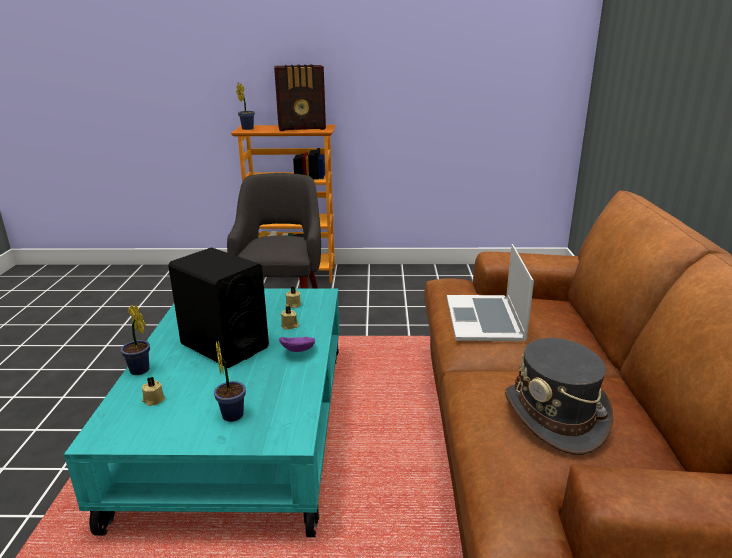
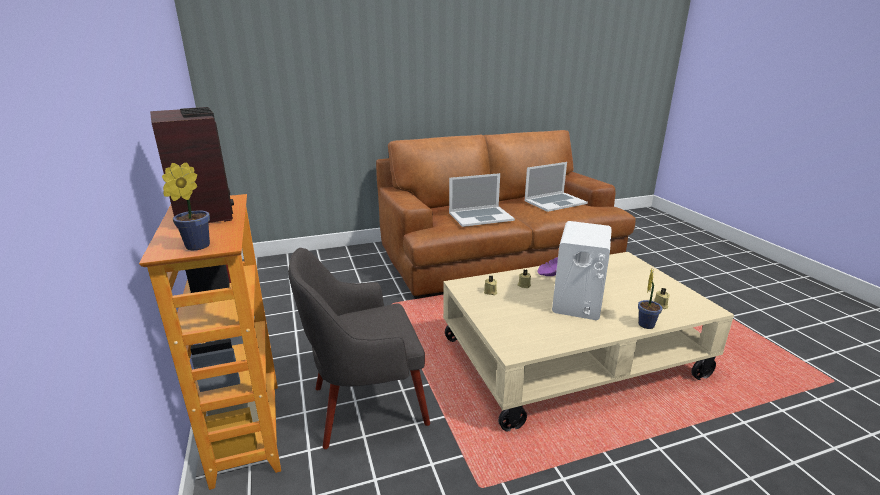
camera: 110 degrees left, 0 degrees up
(224, 346) = (577, 302): black speaker -> white speaker
(232, 413) = (633, 277): potted plant -> none
(243, 428) = (570, 357): turquoise coffee table -> beige coffee table
(555, 416) = (555, 202): grey hat -> laptop

